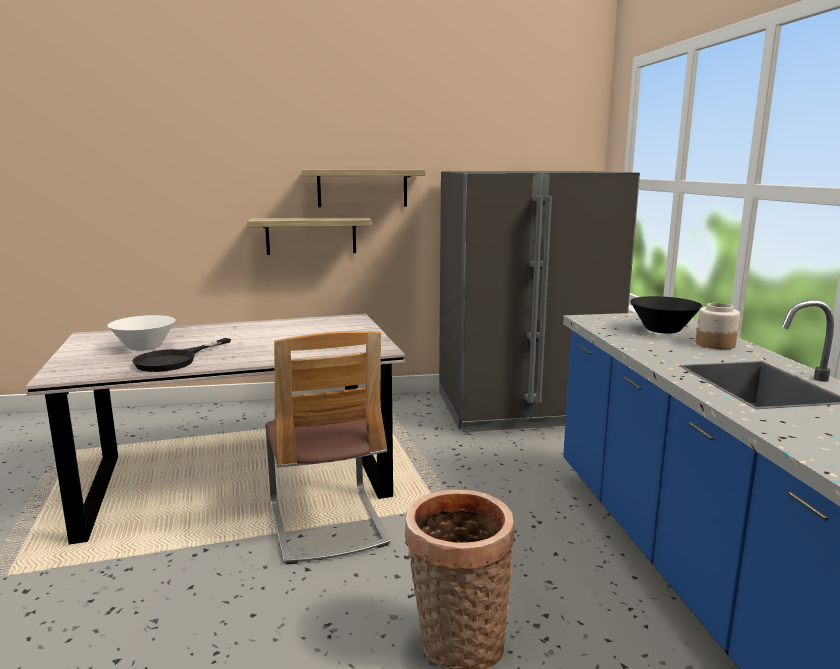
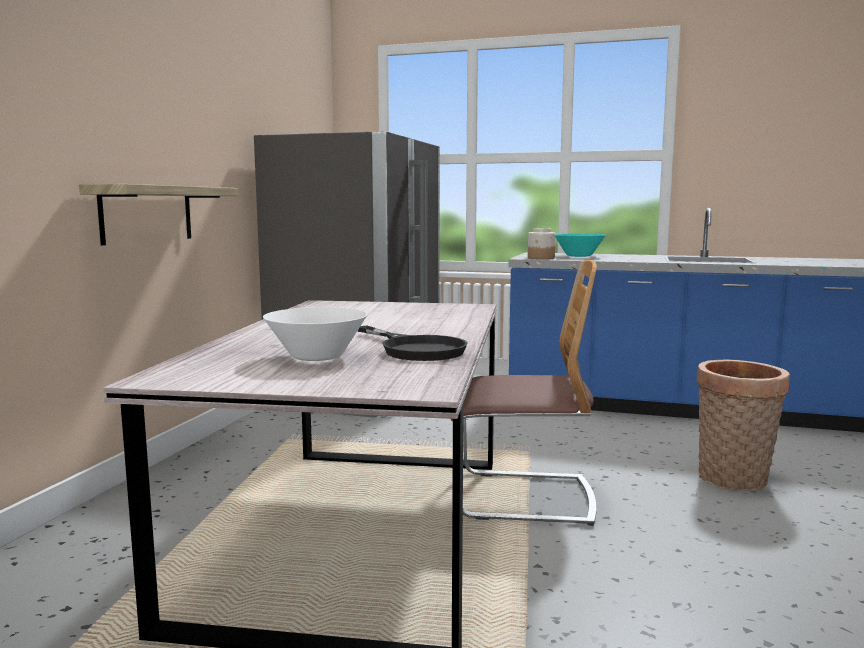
camera: 65 degrees left, 5 degrees down
(362, 188) = (191, 148): shelf -> none
(662, 330) = (578, 256): black bowl -> turquoise bowl
(714, 344) = (623, 255): jar -> jar (541, 258)

